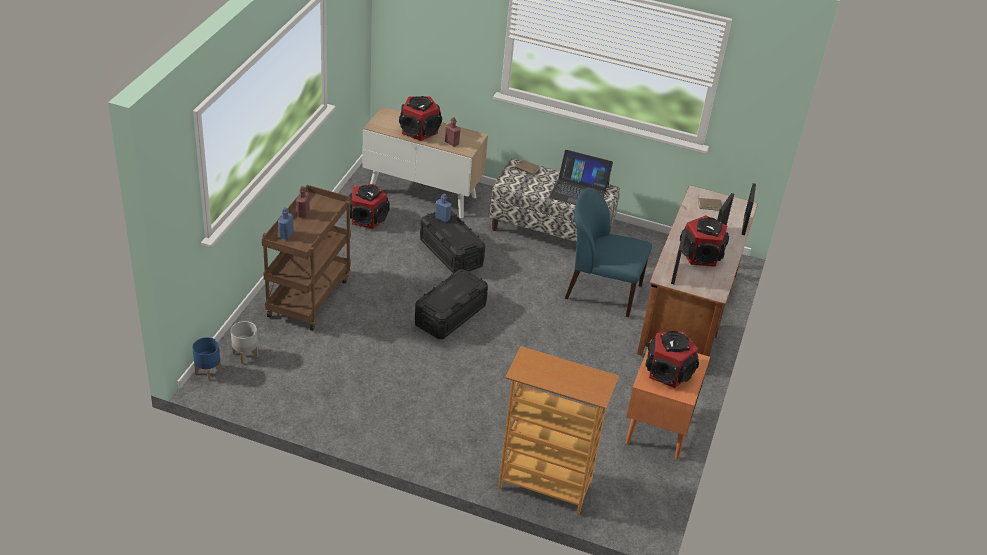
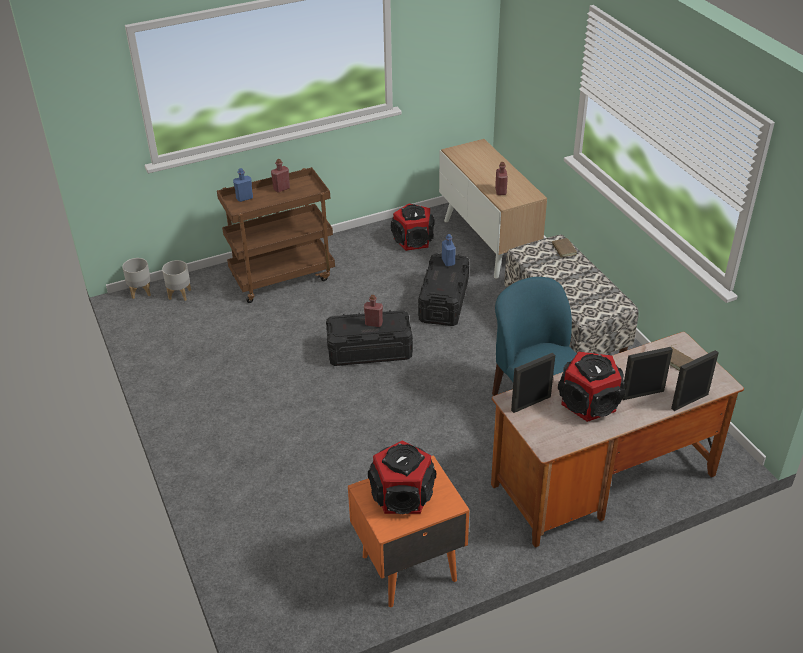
camera: 50 degrees right, 0 degrees up
(208, 371) = (141, 292): blue planter -> grey planter
(420, 131) = (487, 170): speaker -> none
(455, 289) = (373, 323): none -> red bottle
(544, 487) = (237, 541): bookcase -> none
(579, 191) = (587, 292): laptop -> none

